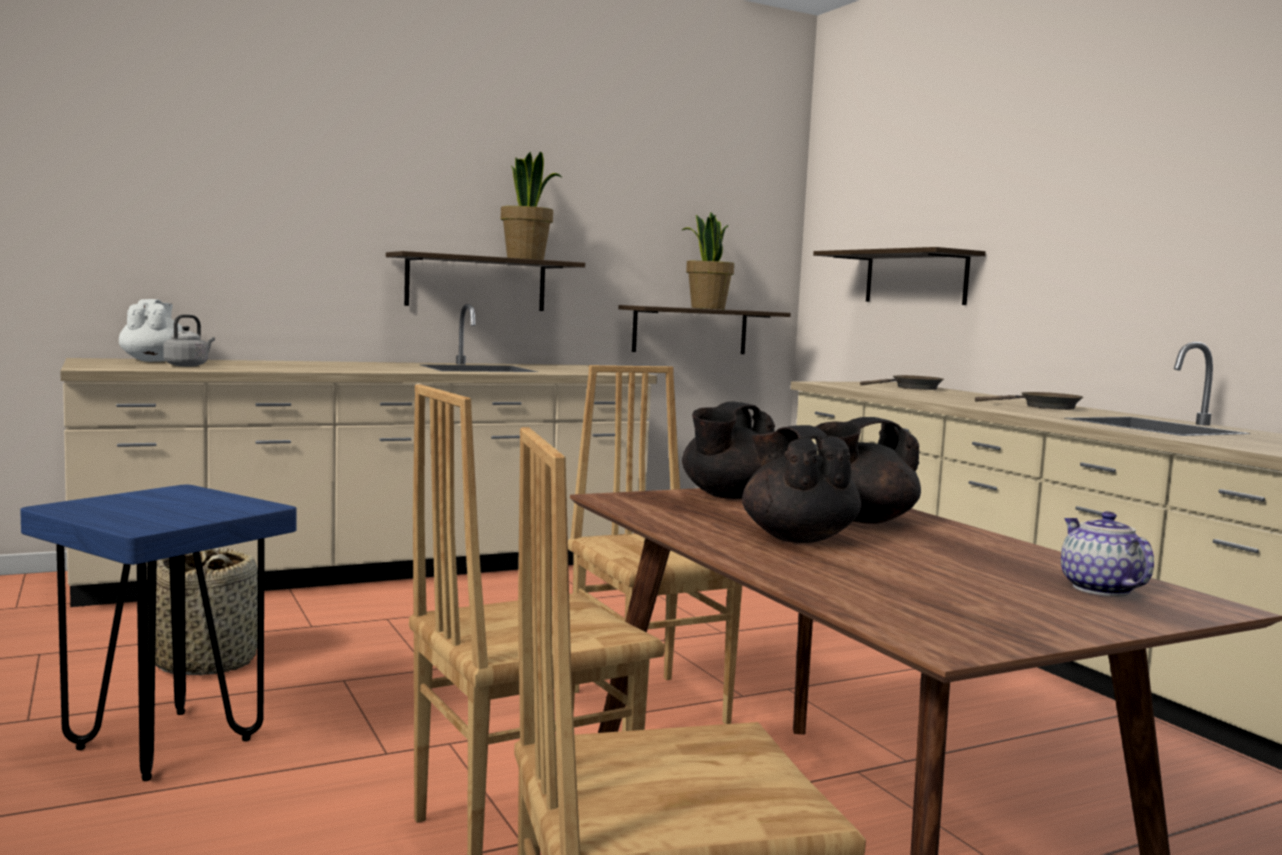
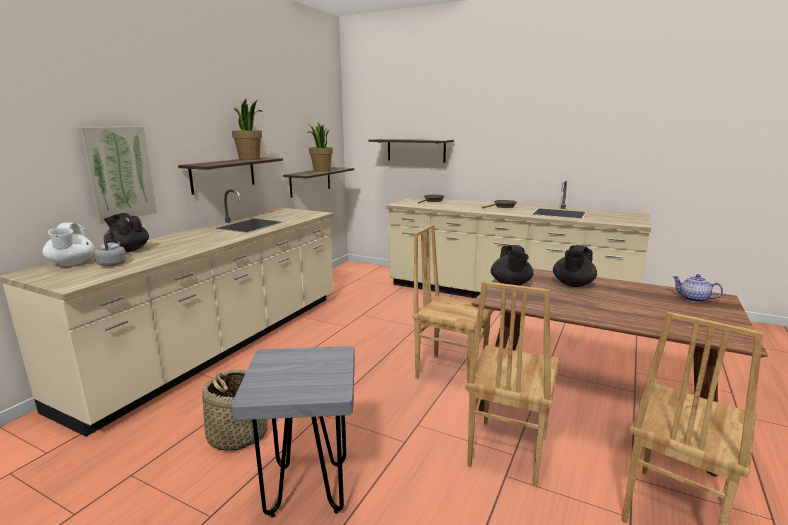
camera: 35 degrees left, 10 degrees up
(154, 361) = (72, 264): white teapot -> white teapot turned 150 degrees counterclockwise
(165, 743) = (308, 489): blue stool -> grey stool
(277, 249) = (119, 173): none -> picture
(797, 538) = (588, 302): black teapot -> black teapot (128, 250)

